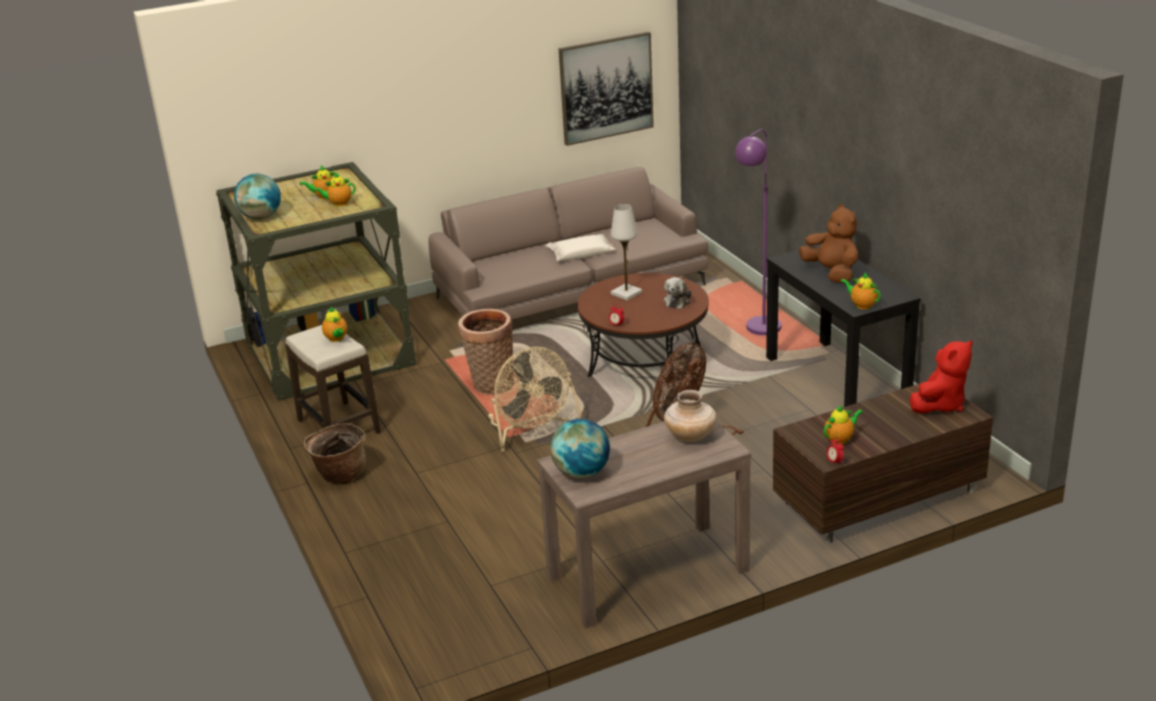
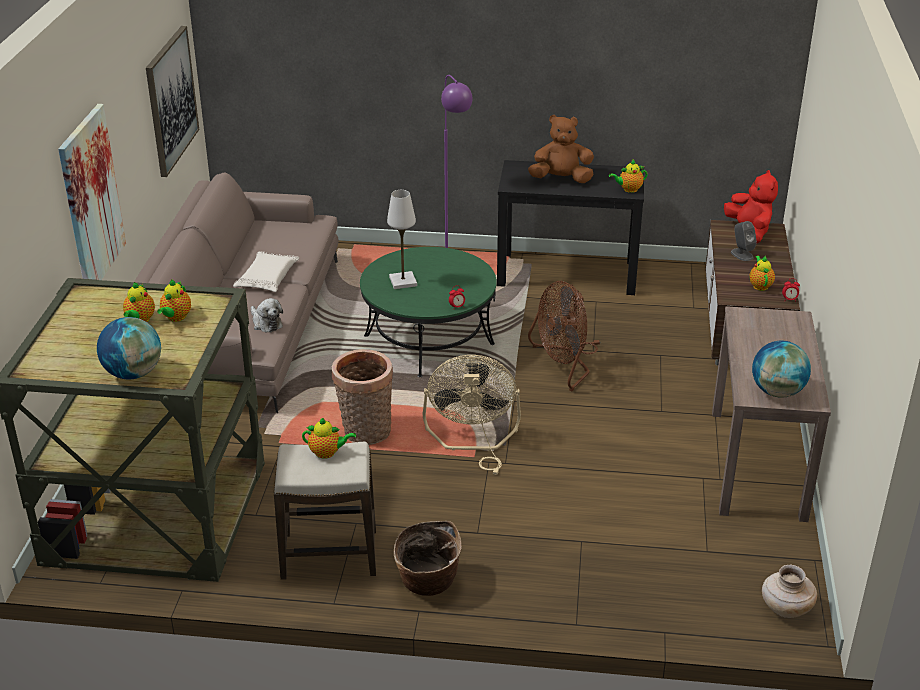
camera: 60 degrees left, 5 degrees up
(422, 121) = (91, 199): none -> picture
(528, 430) = (474, 442): beige fan -> beige fan turned 90 degrees counterclockwise
(645, 361) = (429, 340): brown coffee table -> green coffee table
(678, 301) = (451, 265): plush toy -> plush toy (266, 323)
(690, 436) = (763, 326): beige vase -> beige vase (785, 609)
(888, 413) = (741, 254): none -> grey speaker

